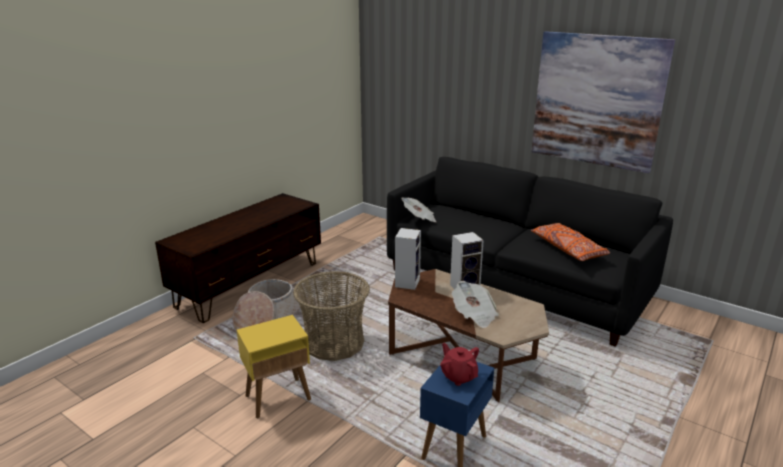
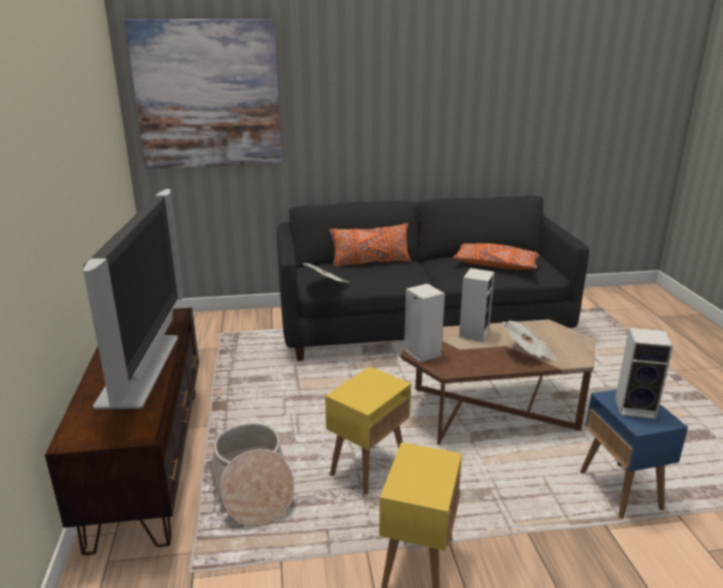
camera: 45 degrees left, 0 degrees up
(243, 224) = (143, 369): none -> television
(334, 343) = (368, 467): basket -> yellow side table
(458, 376) = (636, 408): red teapot -> speaker
(478, 215) = (370, 262): none -> orange pillow
(597, 100) = (456, 111): picture -> picture (208, 95)

